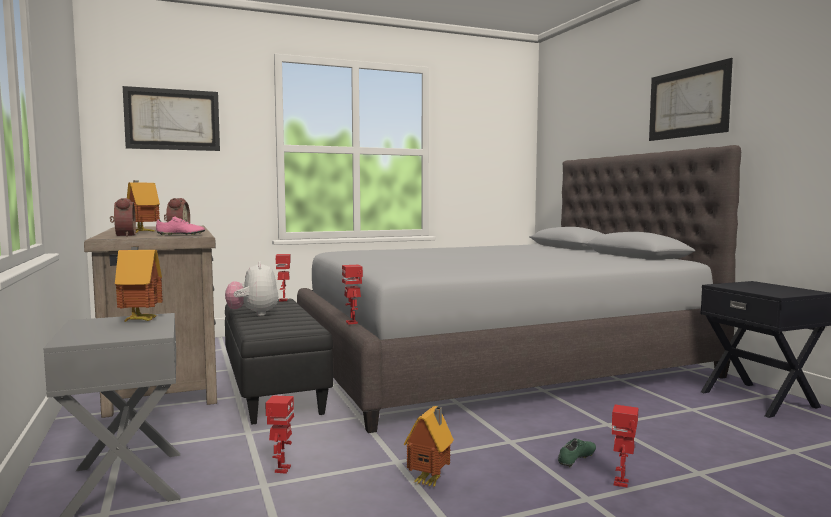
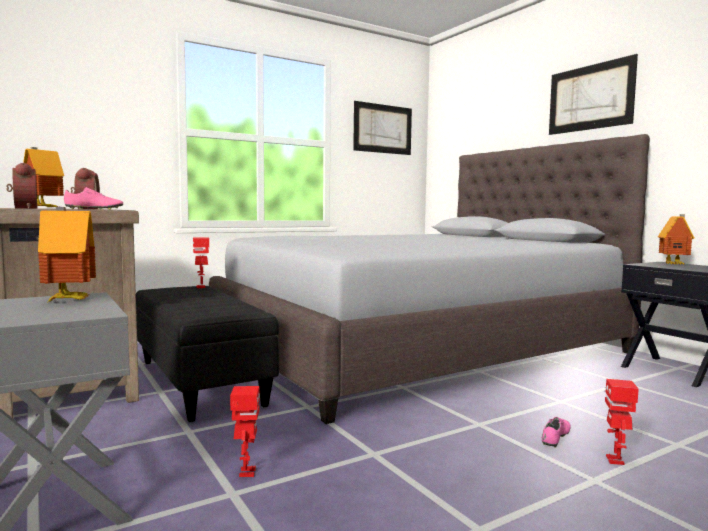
camera: 10 degrees left, 0 degrees up
(172, 119) = (63, 93): picture -> picture (383, 129)
(253, 314) = (176, 300): plush toy -> none
(352, 322) = (297, 305): toy robot -> none
(430, 482) = (422, 474): toy house -> toy house (675, 265)
(577, 459) = (556, 438): green shoe -> pink shoe

